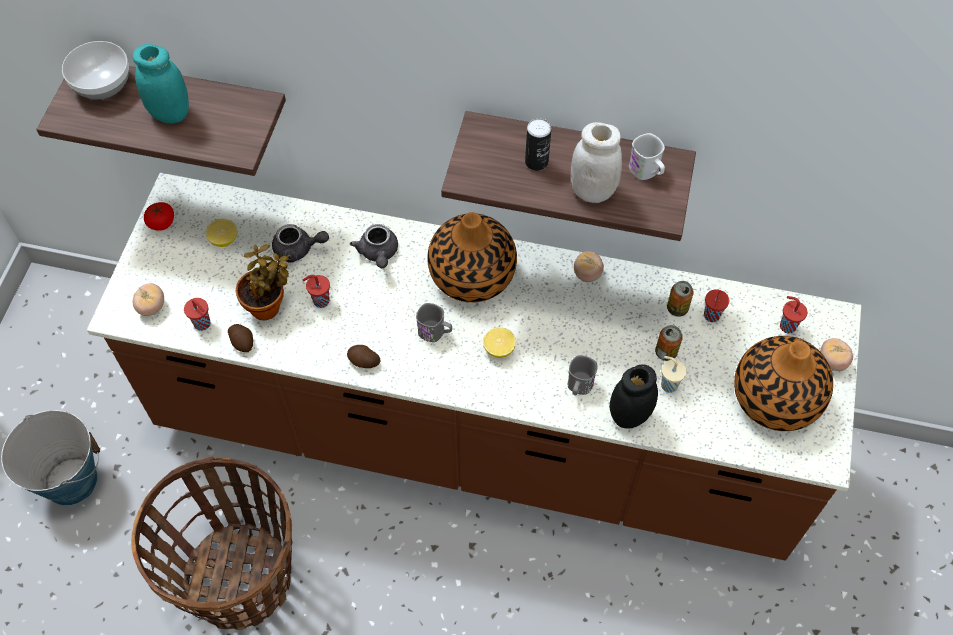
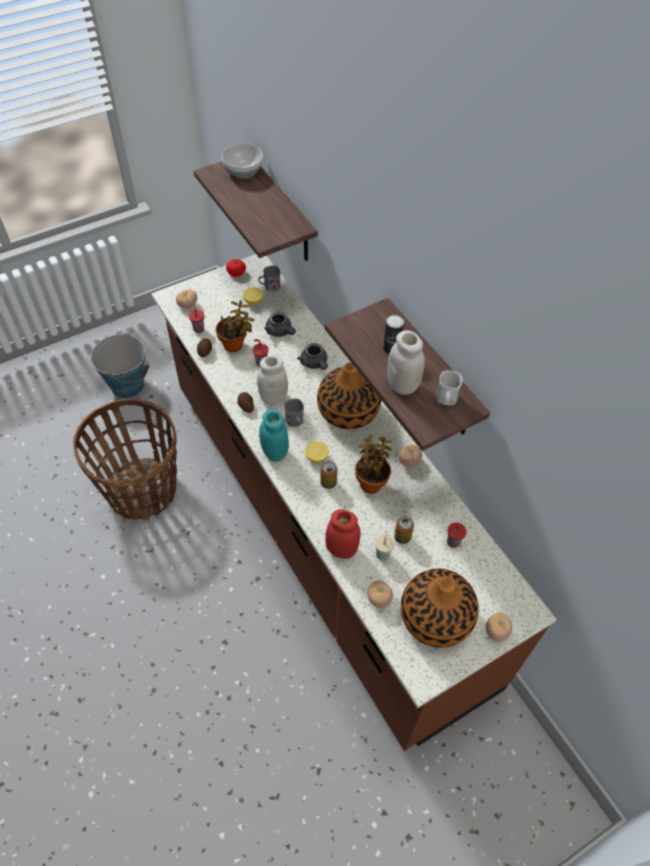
camera: 45 degrees right, 5 degrees down
(170, 113) = (255, 203): turquoise jar -> turquoise jar (274, 452)
(378, 253) = (315, 364): grey teapot -> grey teapot turned 60 degrees counterclockwise
(380, 327) = (273, 397): none -> white jar
(578, 326) = (371, 482): none -> potted plant
(578, 387) = (333, 511): grey mug -> grey mug (269, 286)
(629, 416) = (341, 549): black jar -> red jar
(677, 308) = (437, 521): can -> can (328, 482)
(713, 428) = (379, 599): none -> tomato
(786, 325) = (492, 587): red cup -> none

